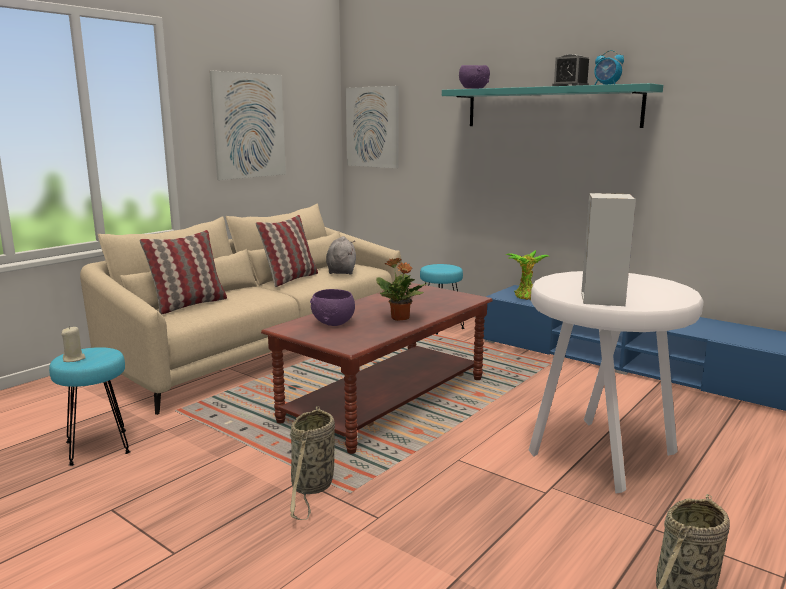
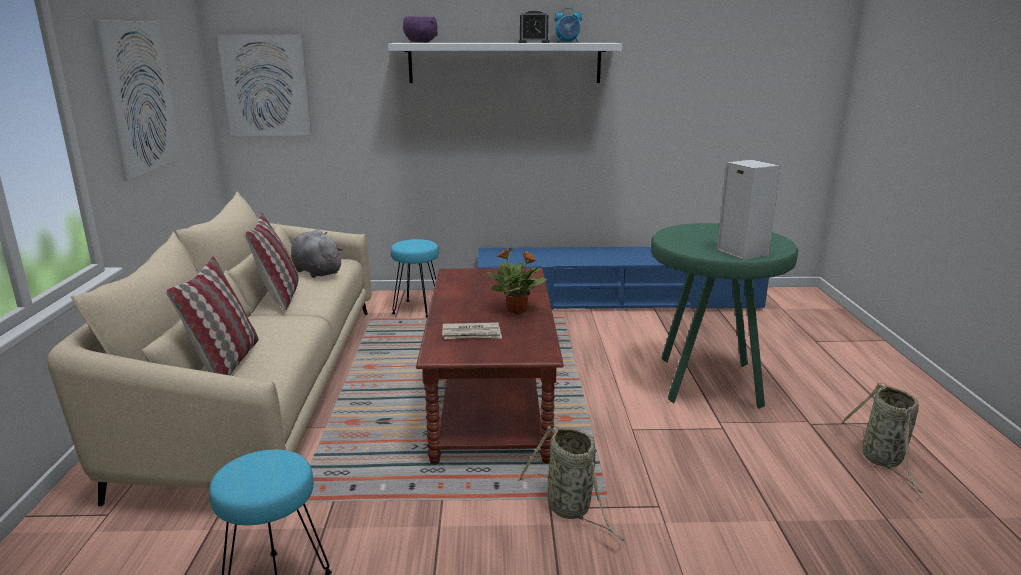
camera: 40 degrees left, 5 degrees up
(74, 359) = (253, 482): beige candle -> none
(334, 323) = (472, 334): purple bowl -> newspaper
(527, 297) = (514, 258): potted plant -> none
(550, 107) = (504, 63): turquoise shelf -> white shelf
(599, 455) = (708, 384): white stool -> green stool

